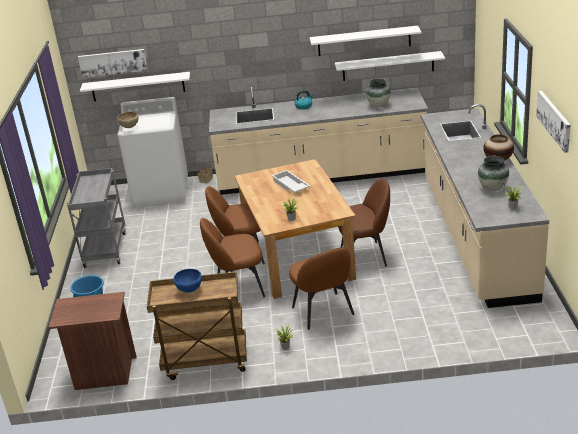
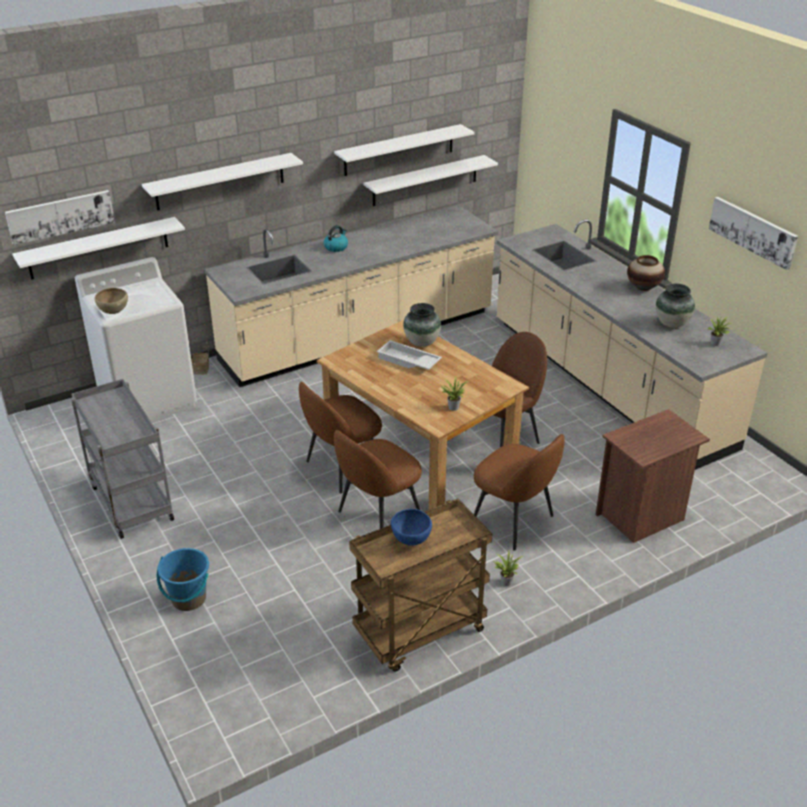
camera: 30 degrees left, 5 degrees up
(103, 374) = (287, 693): brown nightstand -> brown nightstand (641, 517)
(222, 51) = (220, 181): none -> white shelf
(378, 105) = (434, 234): vase -> vase (422, 343)

